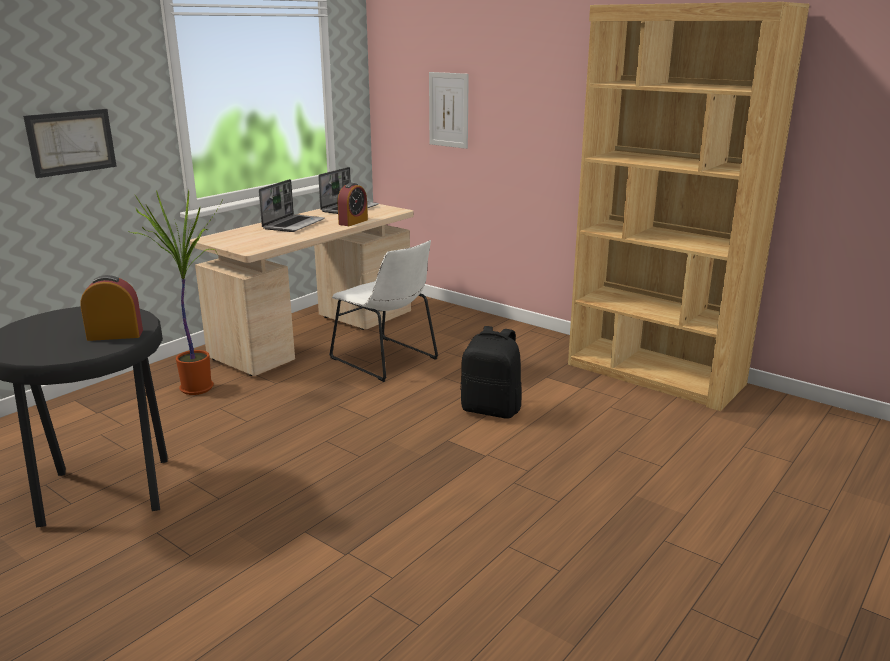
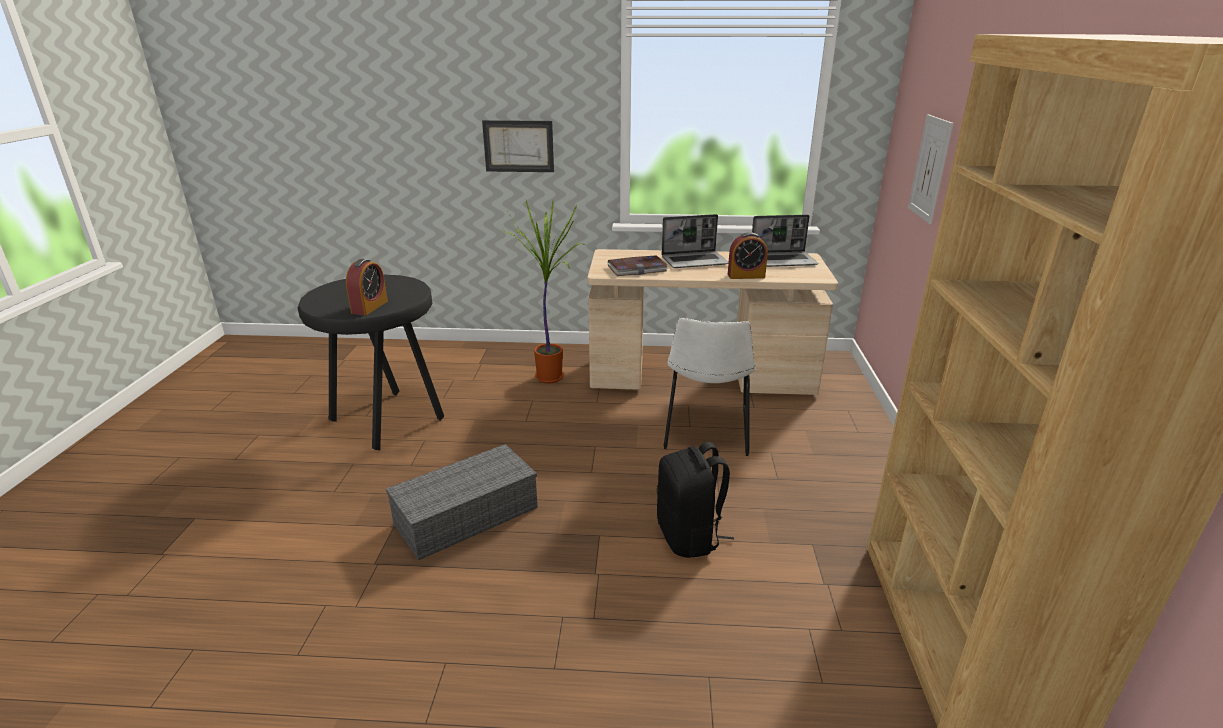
camera: 55 degrees right, 5 degrees up
(115, 335) = (369, 307): alarm clock -> alarm clock turned 60 degrees clockwise
(266, 240) = (637, 268): none -> book
(341, 488) = (467, 514): none -> grey storage box

